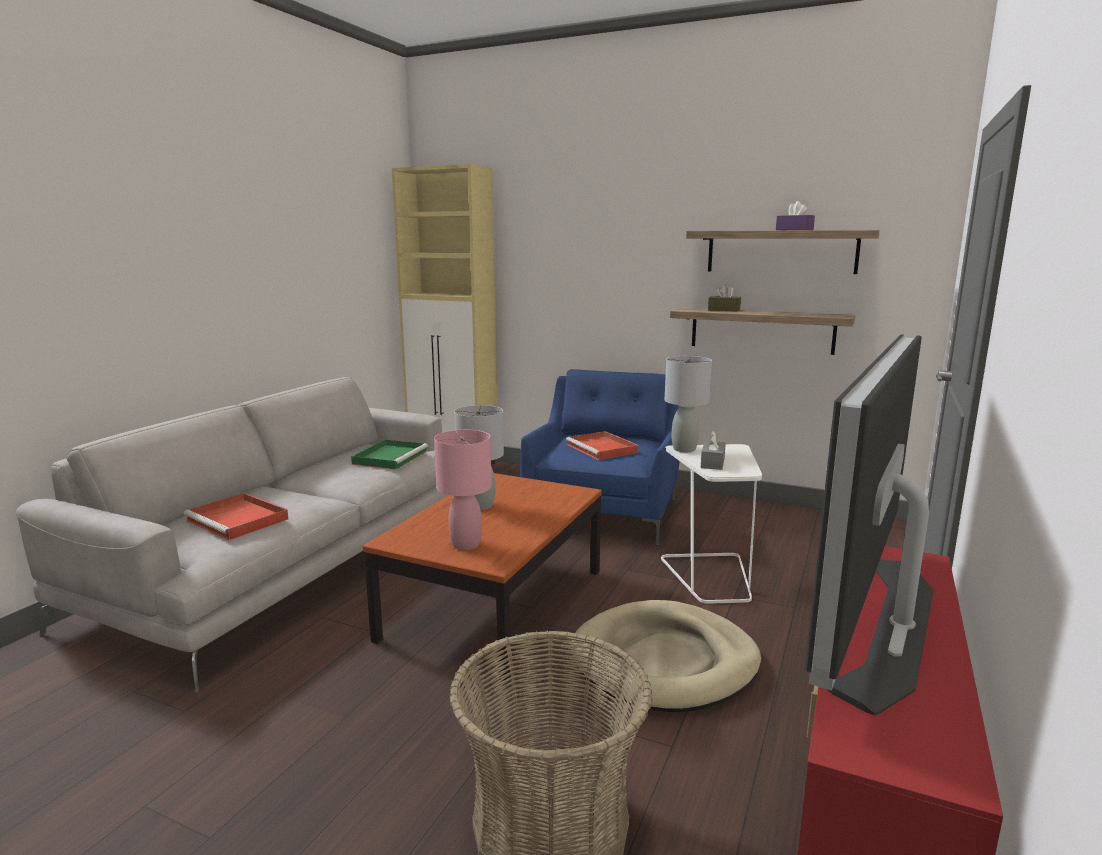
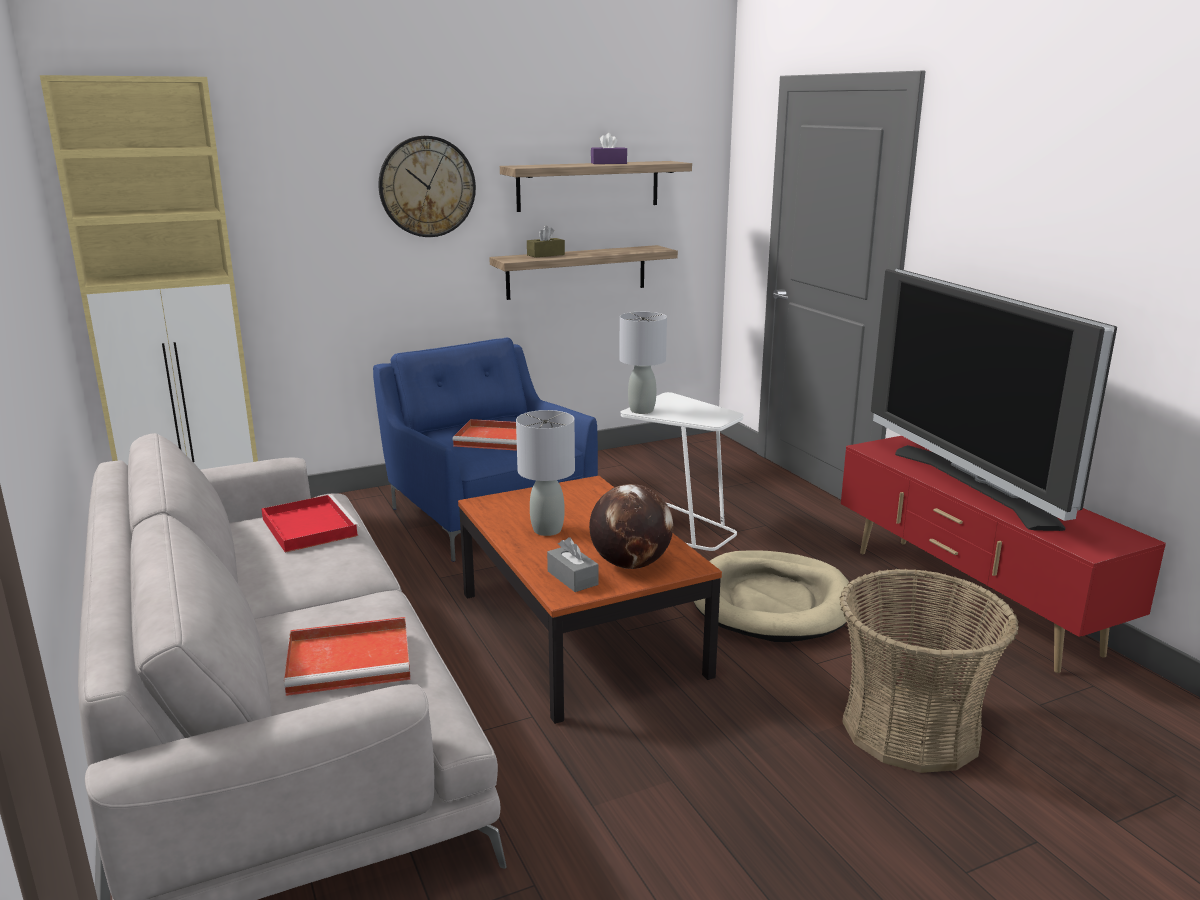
camera: 50 degrees left, 5 degrees up
(390, 457) = (308, 527): green tray -> red tray
(466, 544) = (630, 564): pink table lamp -> globe
(634, 246) = (427, 187): none -> wall clock
(712, 463) = (691, 415): grey tissue box -> grey tissue box (572, 578)

